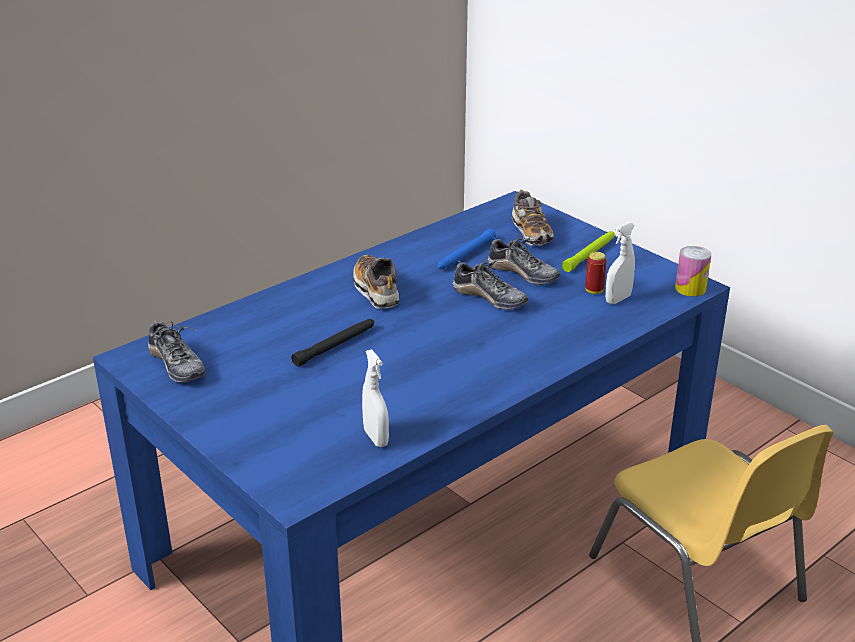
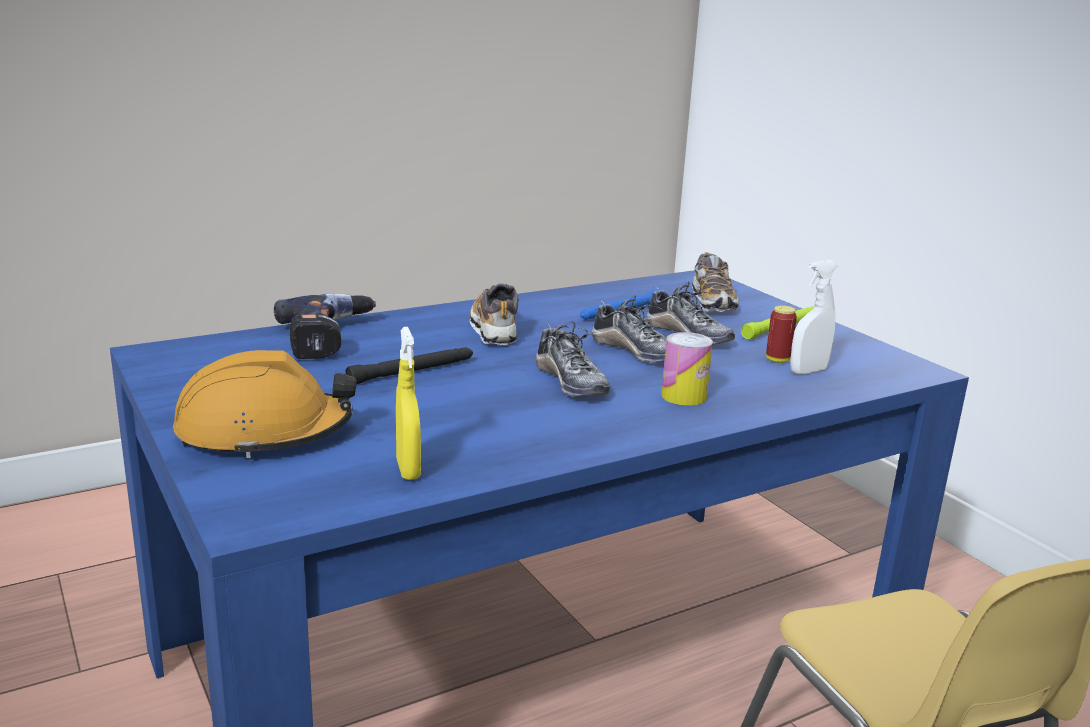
camera: 10 degrees right, 10 degrees down
(176, 365) = (202, 366): shoe -> shoe (571, 382)
(256, 322) = (329, 339): none -> power drill
(261, 422) = (264, 432): none -> orange hard hat
(376, 438) = (408, 469): white spray bottle -> yellow spray bottle
(690, 288) = (912, 372): can -> can (683, 396)

